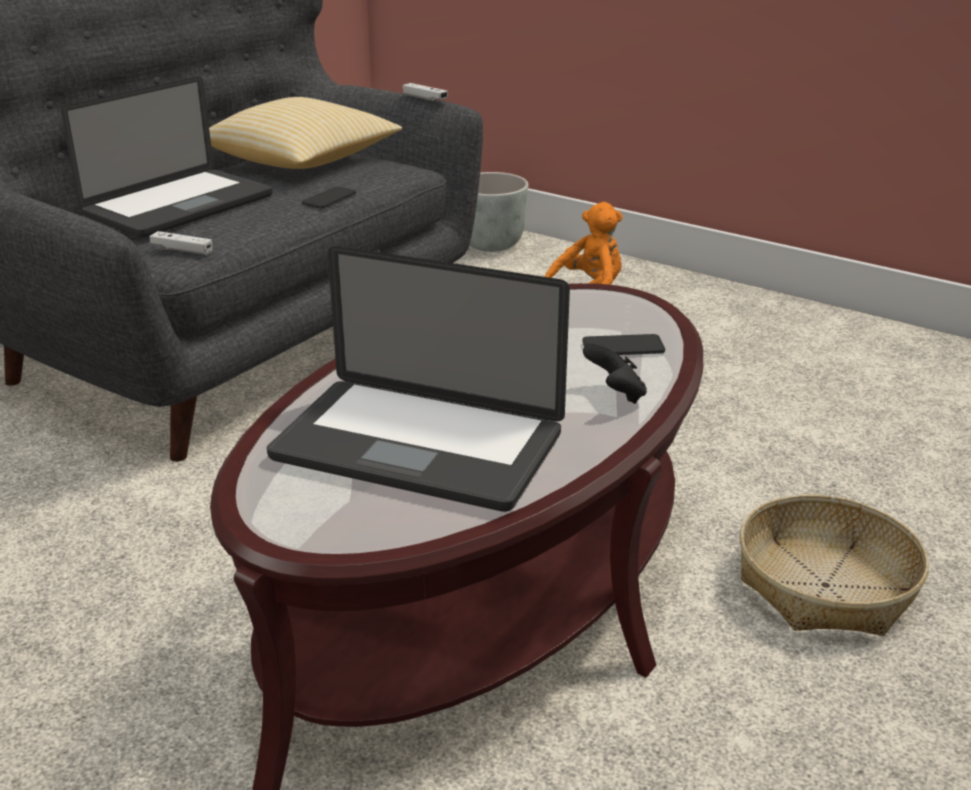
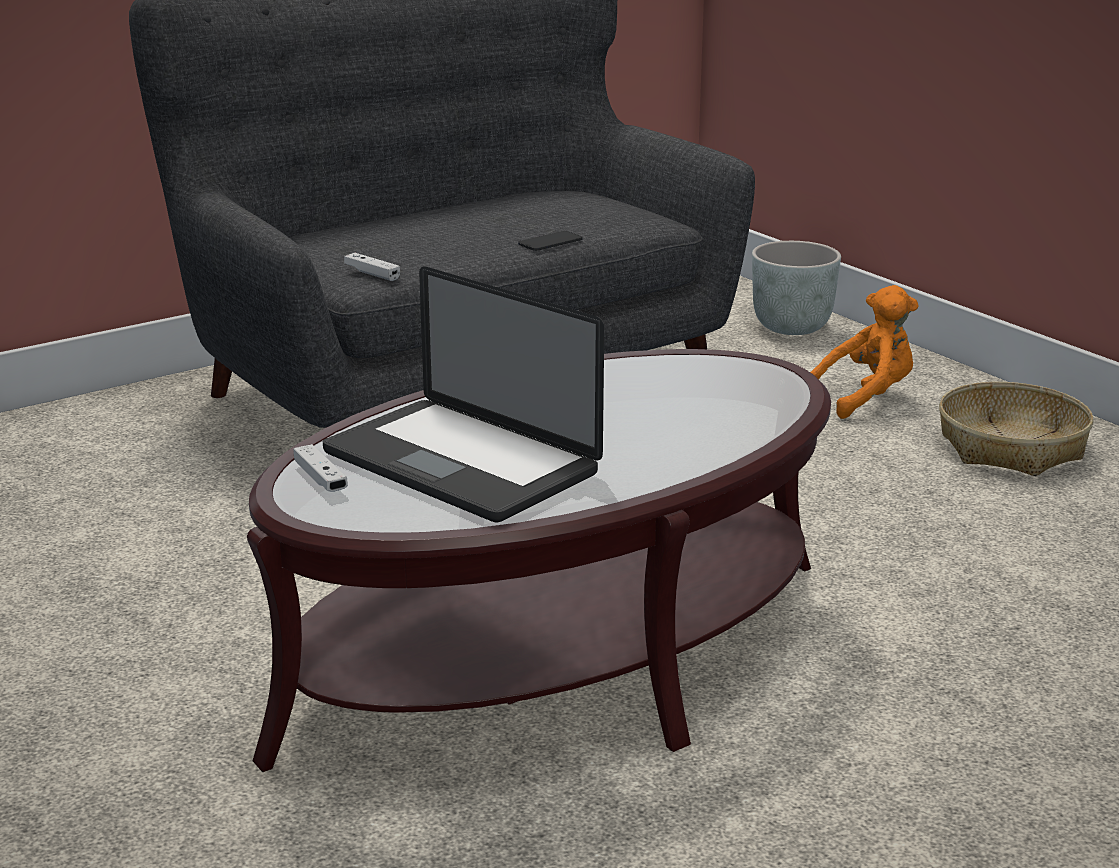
camera: 20 degrees right, 5 degrees down
(179, 206) = (397, 233): laptop -> none
(303, 162) = (554, 204): pillow -> none
(425, 98) = (698, 146): white game controller -> white game controller (320, 479)
(615, 394) = (683, 451): black game controller -> none
(623, 346) = (730, 413): phone -> none
(825, 586) = (927, 716): basket -> basket (1010, 447)

